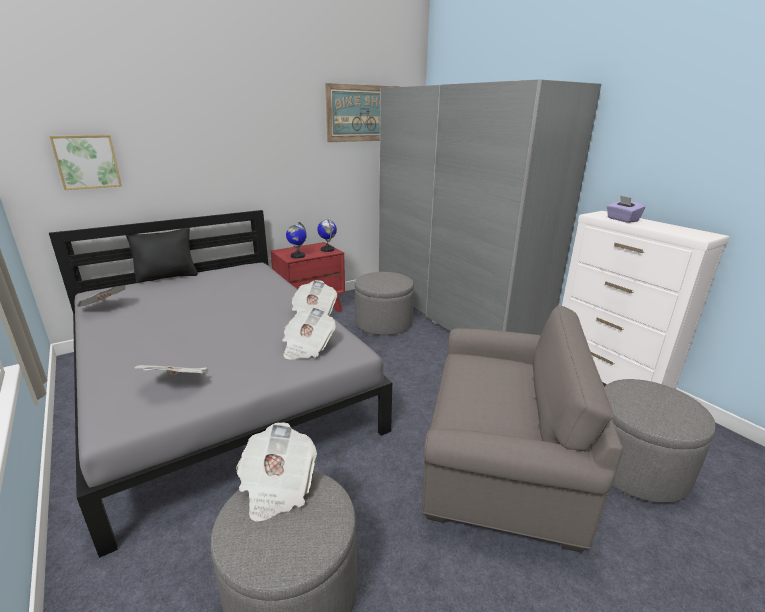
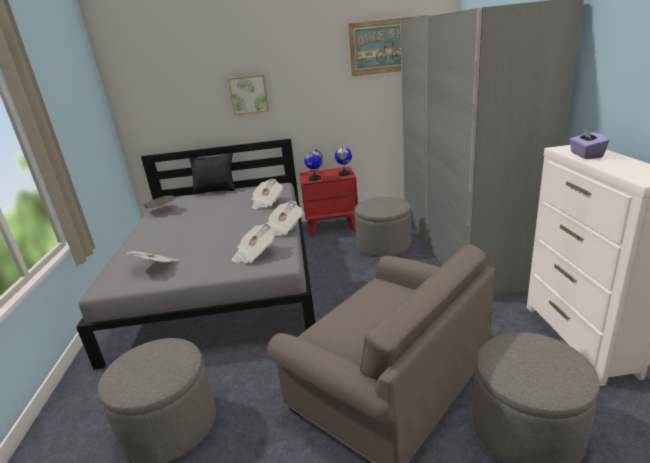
camera: 30 degrees right, 0 degrees up
(87, 162) = (164, 106): picture -> picture (249, 94)
(277, 487) = (161, 347): newspaper -> newspaper (266, 203)

